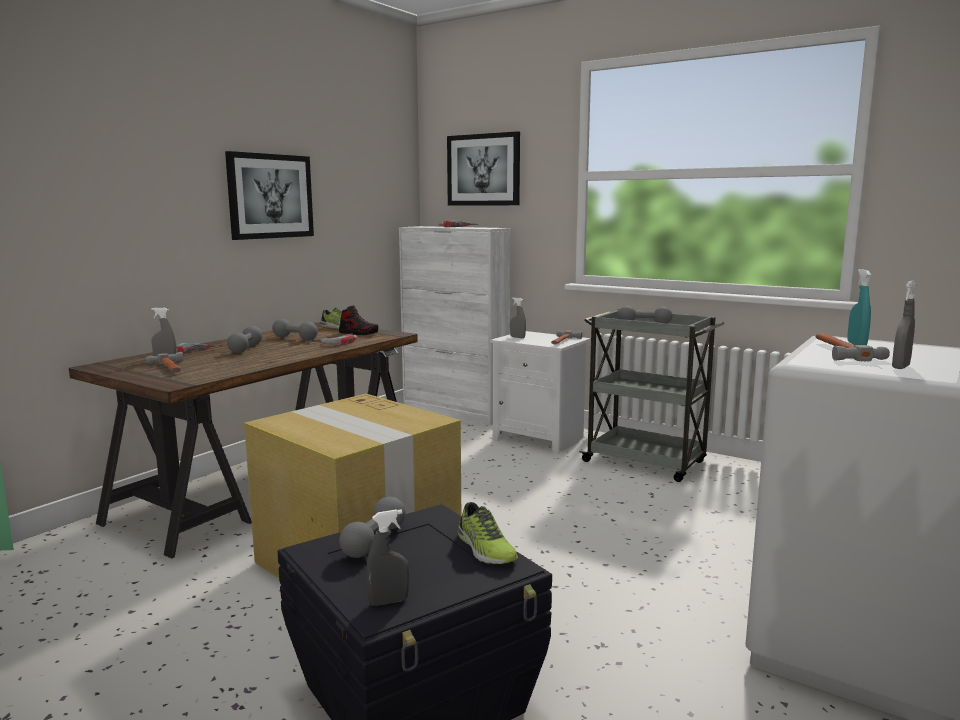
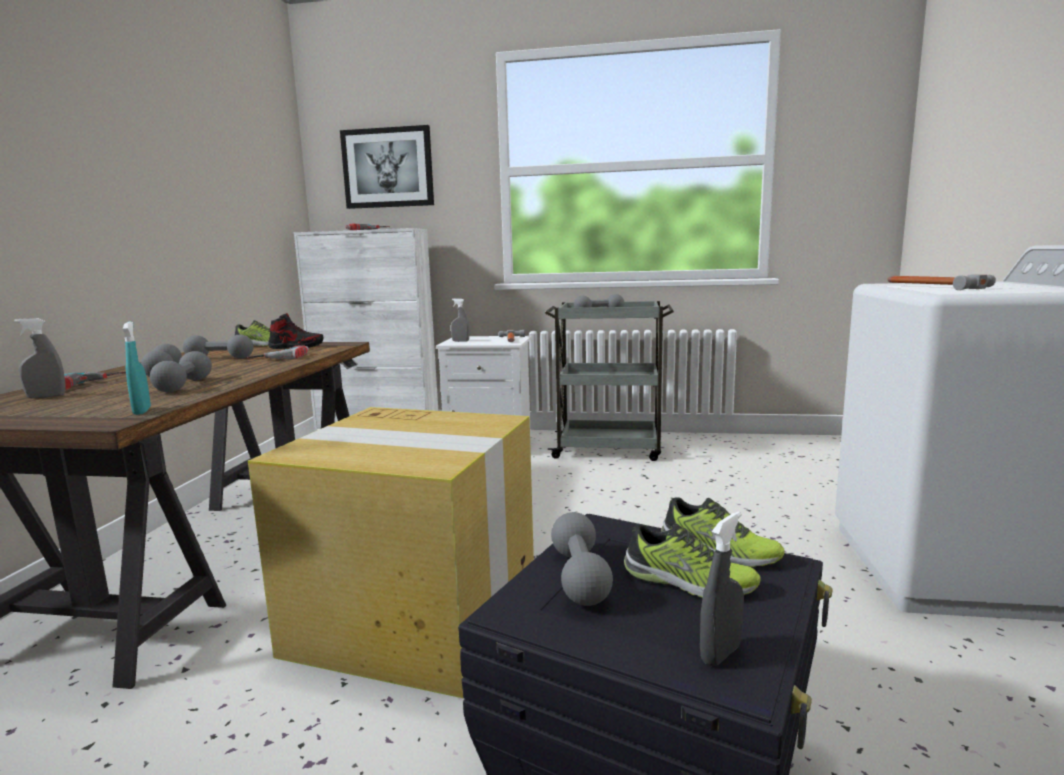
camera: 25 degrees left, 0 degrees up
(170, 368) = (72, 405): hammer -> none
(243, 361) = (184, 385): none -> grey dumbbell
(270, 196) = (151, 178): picture -> none
(433, 561) = (688, 582): none -> shoe
(856, 344) = (921, 284): turquoise spray bottle -> turquoise spray bottle (142, 411)
(900, 367) = (1021, 289): grey spray bottle -> none

